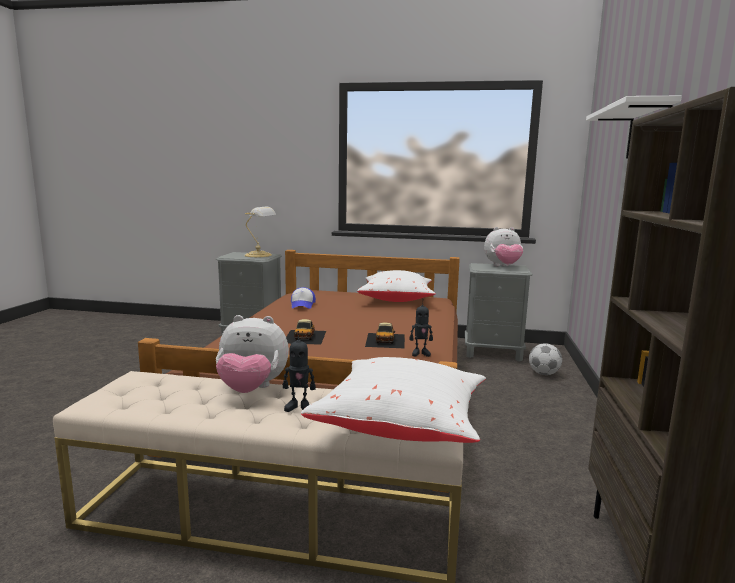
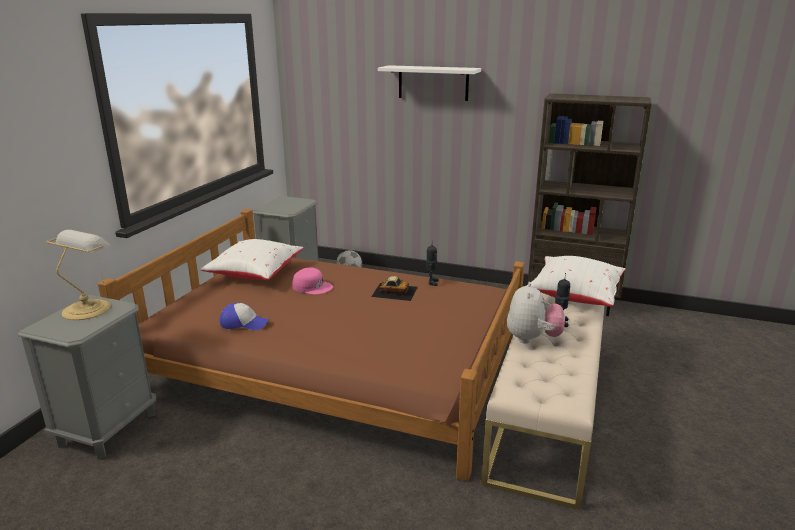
camera: 80 degrees left, 10 degrees up
(305, 336) = (374, 325): toy car -> none
(380, 315) = (312, 286): none -> pink cap
(502, 266) = (282, 203): plush toy -> none

